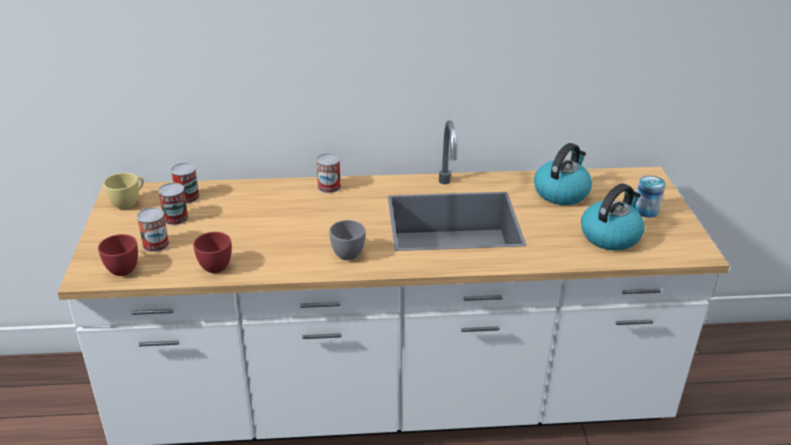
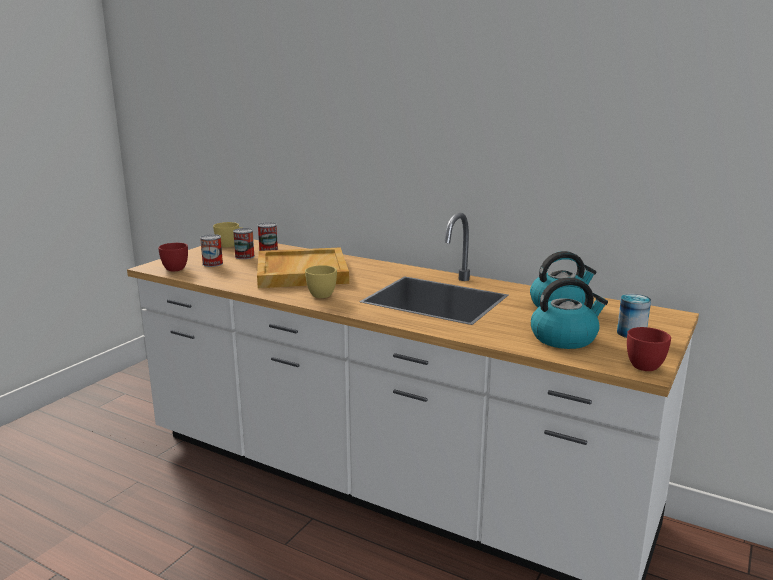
camera: 35 degrees right, 15 degrees down
(213, 265) = (228, 279): red cup -> red cup (642, 364)
(276, 224) = (301, 272): none -> beige tray
(329, 187) = (368, 264): can -> none
(346, 252) = (323, 294): grey cup -> yellow cup

